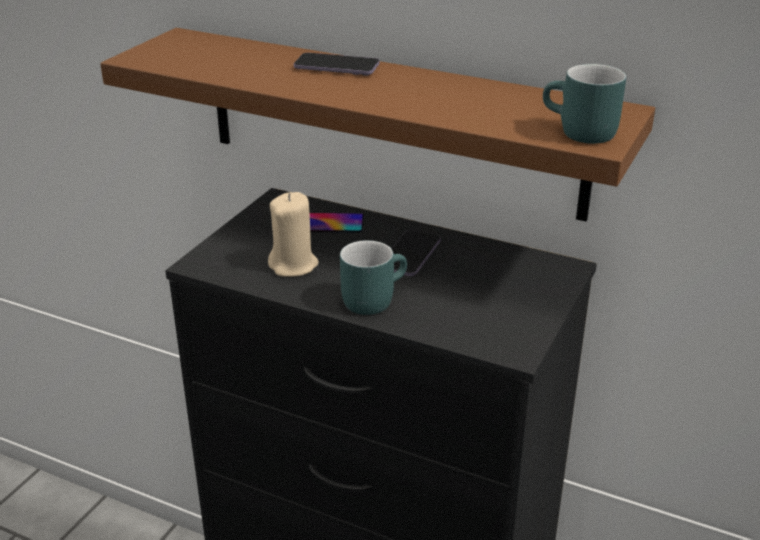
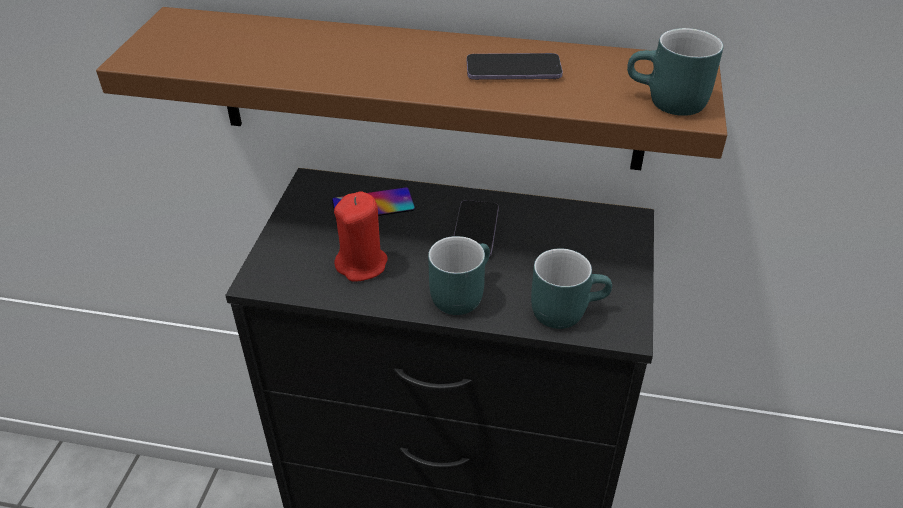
camera: 15 degrees left, 10 degrees up
(294, 265) = (362, 264): beige candle -> red candle
(336, 67) = (372, 43): phone -> phone (513, 70)
(466, 325) = (565, 308): none -> turquoise mug

